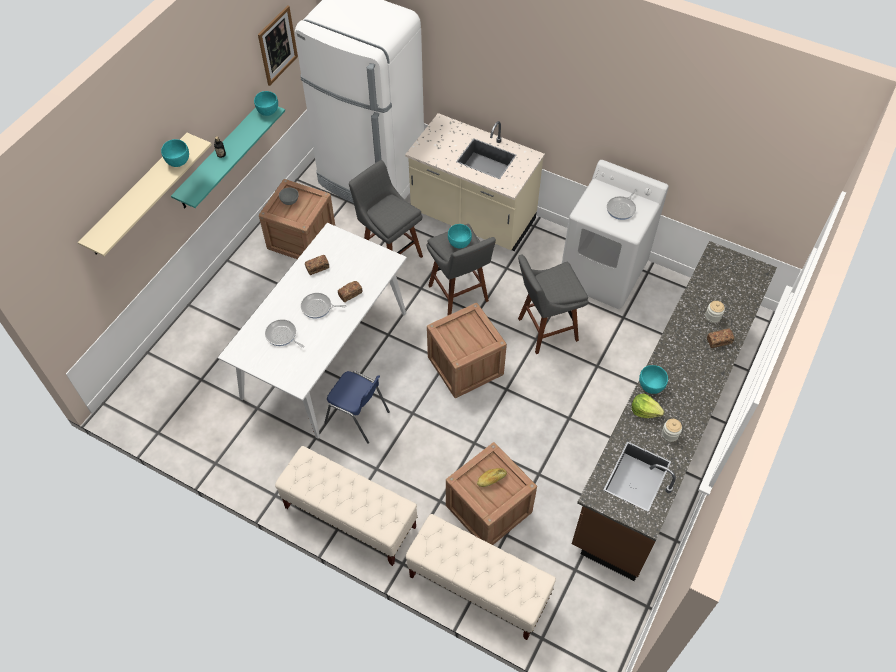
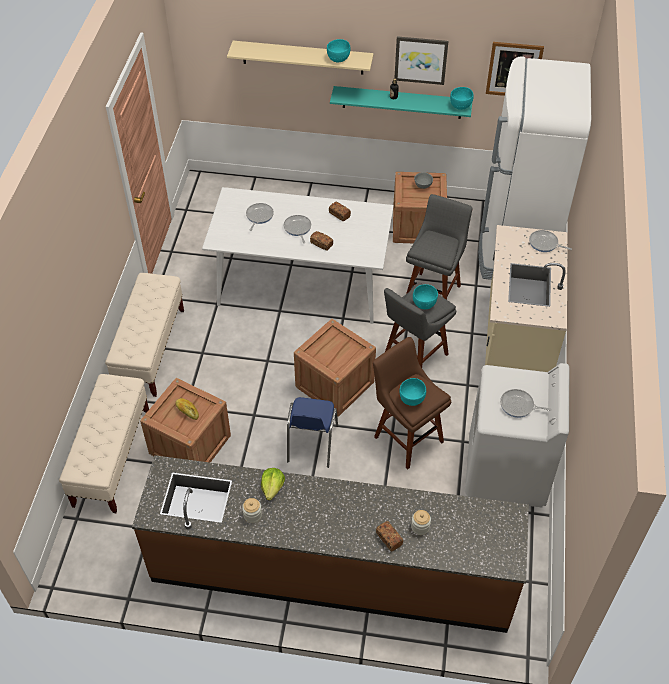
camera: 70 degrees right, 5 degrees down
(219, 102) = (421, 60): none -> picture
(358, 417) = (247, 324): blue chair -> blue chair (311, 444)
(444, 131) = (545, 243): none -> frying pan
(544, 330) = (406, 437): grey stool -> brown stool
(650, 386) = (304, 487): turquoise bowl -> turquoise bowl (412, 399)

